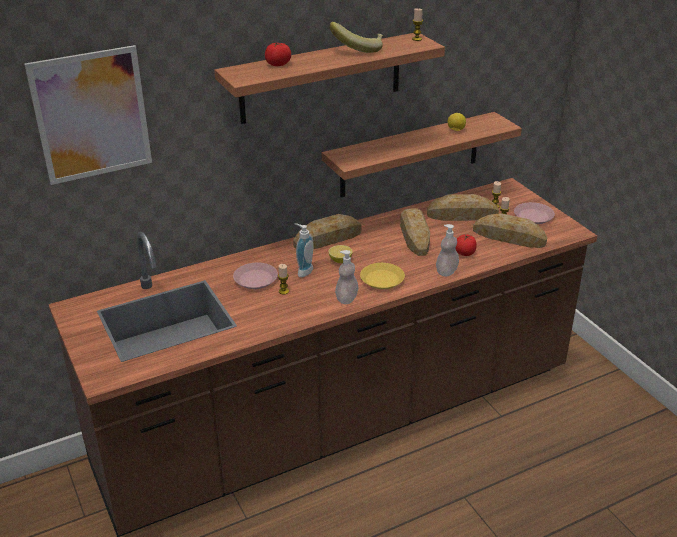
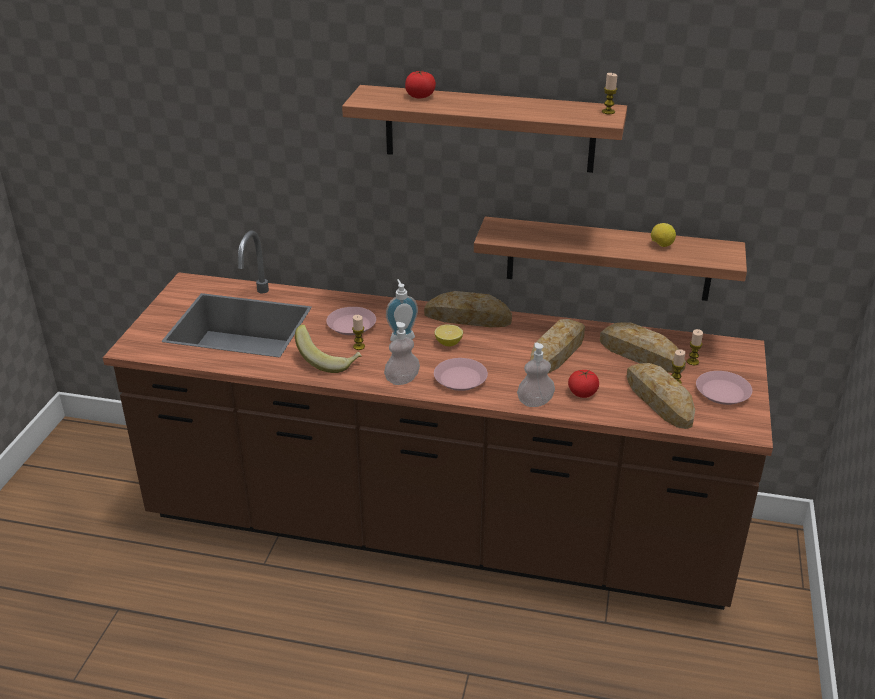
camera: 40 degrees right, 0 degrees up
(91, 115) = (231, 99): picture -> none
(358, 49) = (525, 104): banana -> banana (329, 361)
(382, 279) = (460, 379): yellow plate -> pink plate

